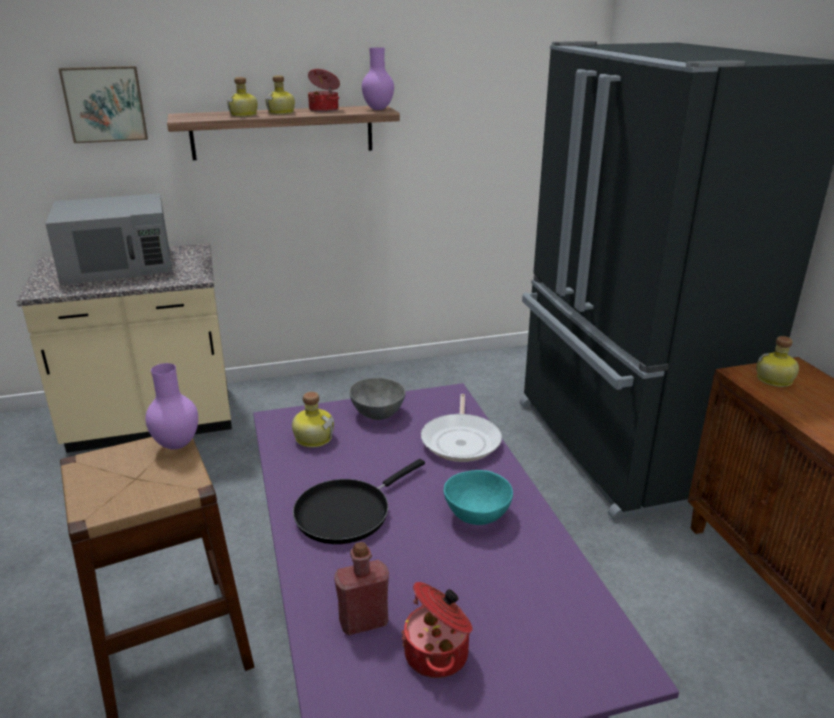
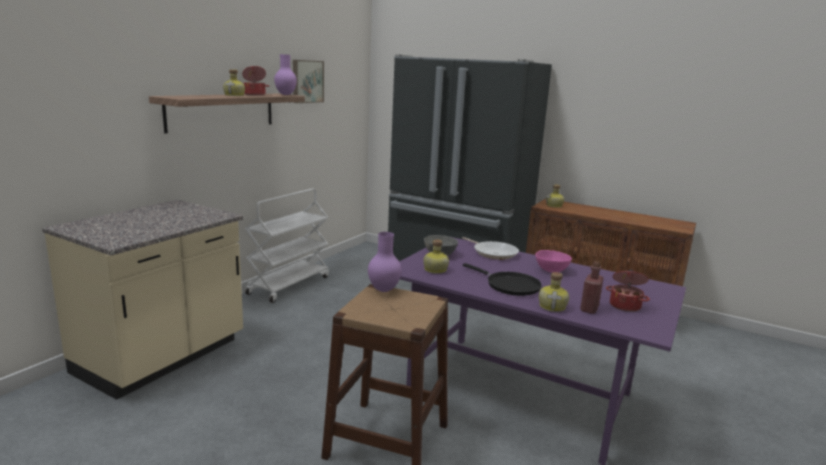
camera: 45 degrees left, 10 degrees down
(105, 104) = (102, 87): picture -> picture (307, 81)
(119, 265) = (139, 219): grey microwave -> none
(244, 115) = (216, 96): bottle -> bottle (553, 306)
(347, 512) = (509, 285): black frying pan -> black frying pan turned 45 degrees counterclockwise
(382, 377) = (289, 285): none -> white cart
(476, 516) = (551, 271): turquoise bowl -> pink bowl

